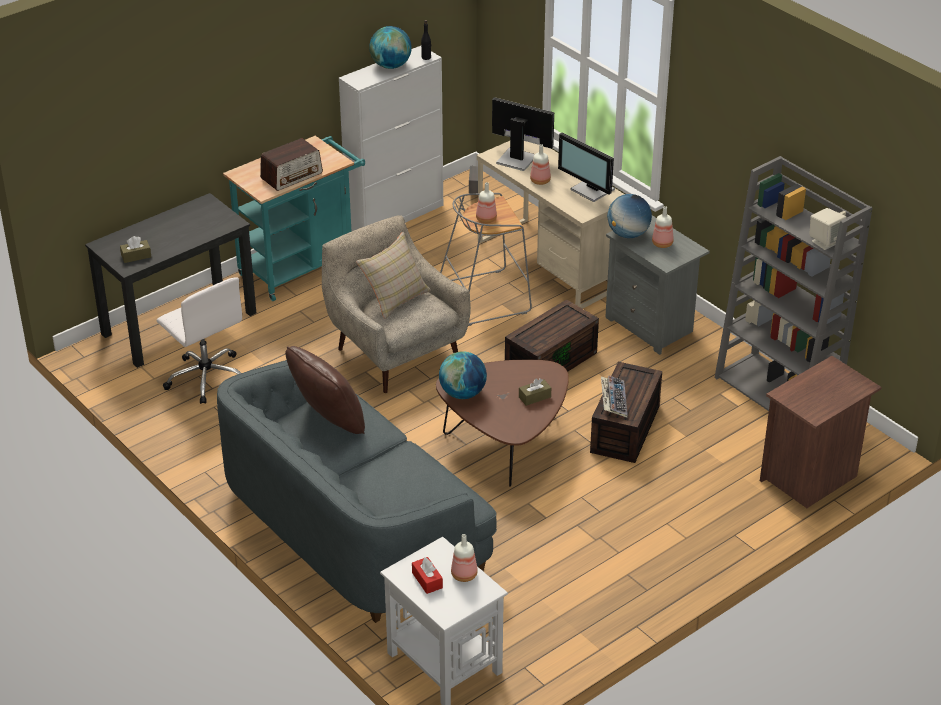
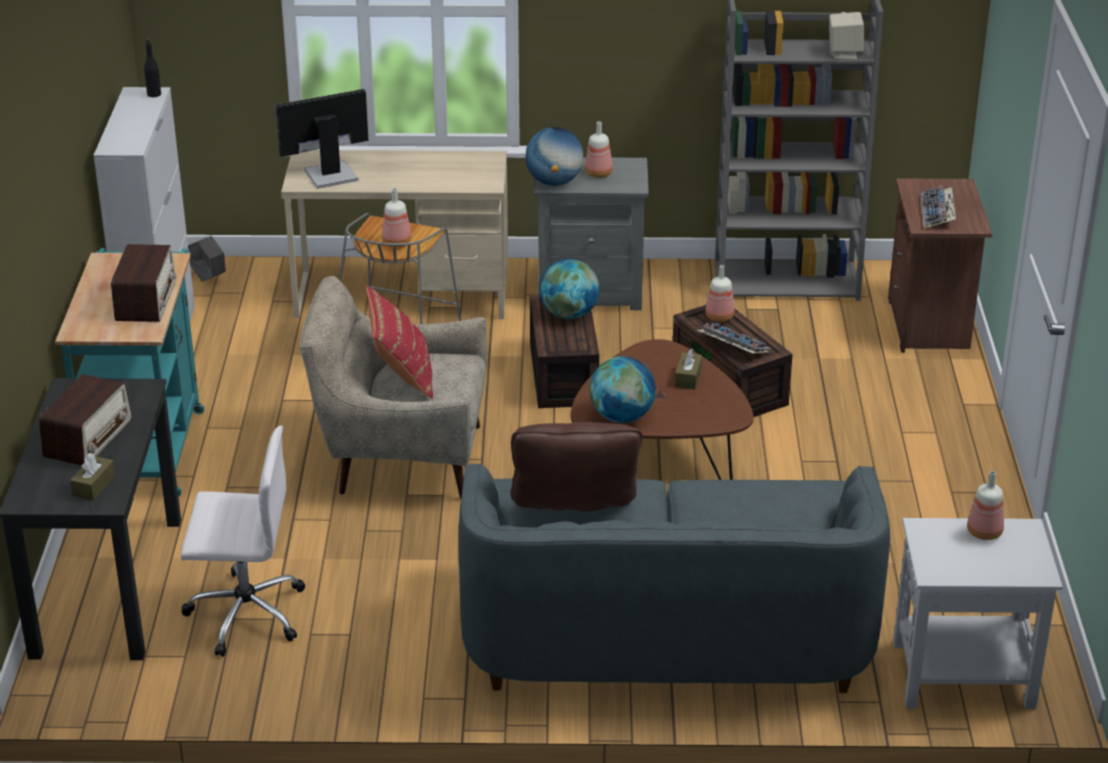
camera: 50 degrees left, 5 degrees down
(172, 232) = (88, 438): none -> radio
(391, 66) = (131, 118): globe -> globe (569, 314)
(395, 298) = (402, 376): beige pillow -> red pillow
(427, 580) = (967, 560): red tissue box -> none
(540, 180) = (391, 180): bottle -> bottle (718, 316)
(591, 190) = (456, 163): monitor -> none
(808, 393) = (937, 214): none -> keyboard

